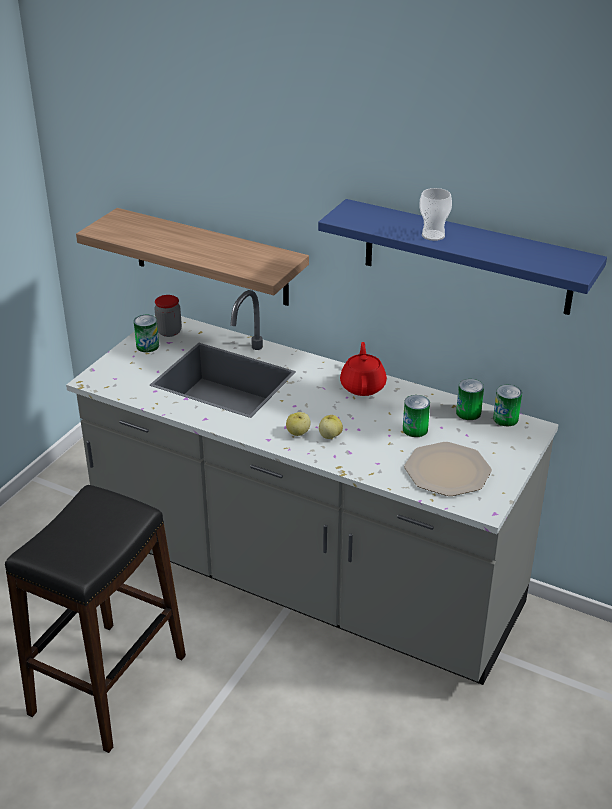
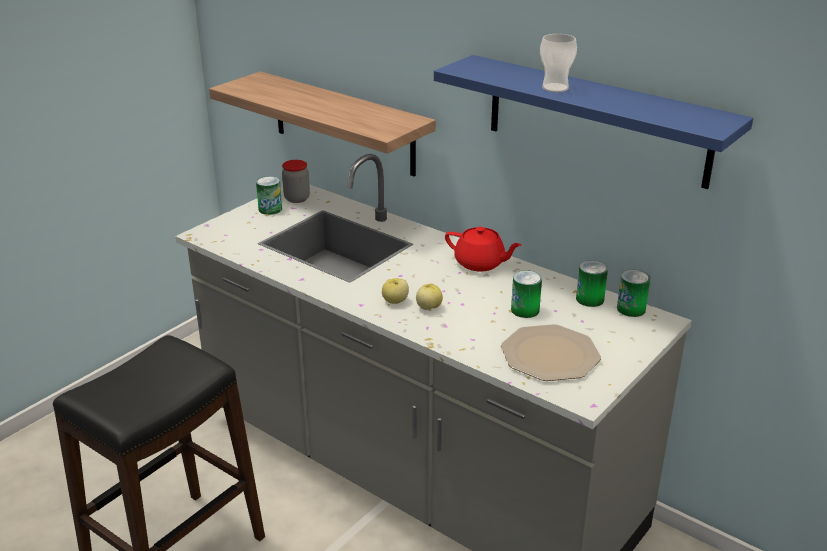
camera: 10 degrees right, 5 degrees down
(363, 386) = (480, 263): red teapot -> red teapot turned 105 degrees clockwise

